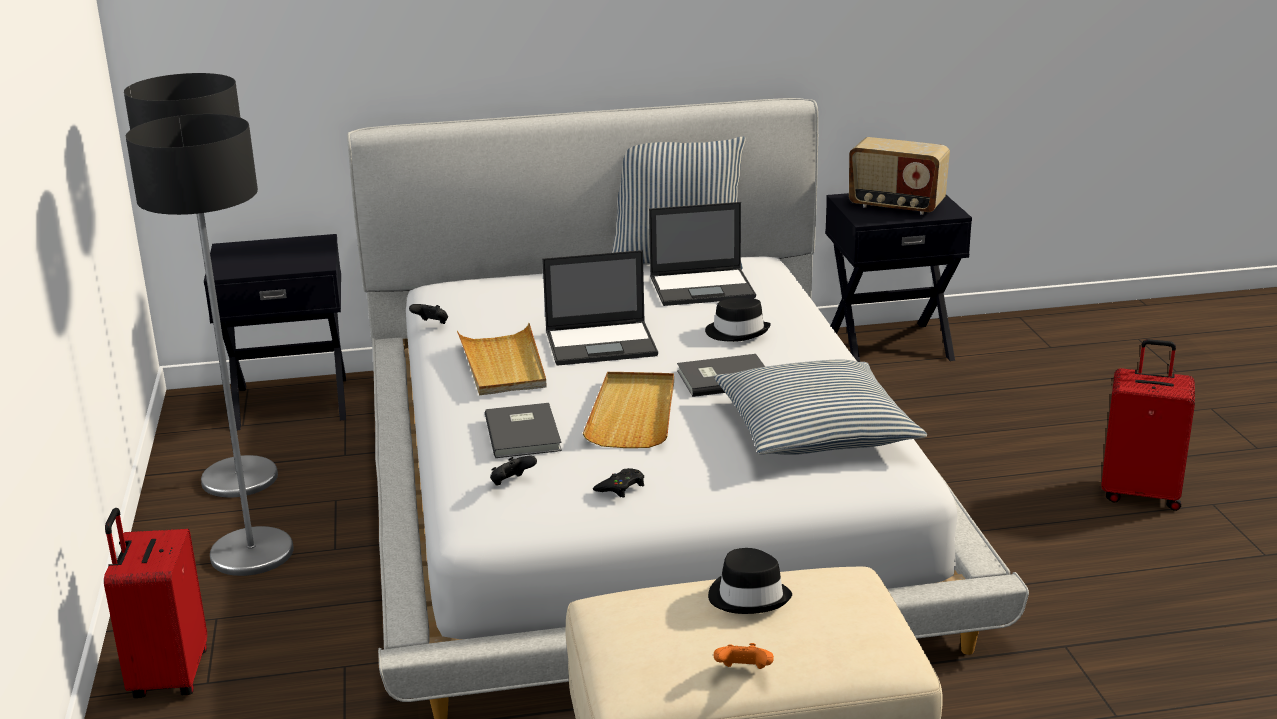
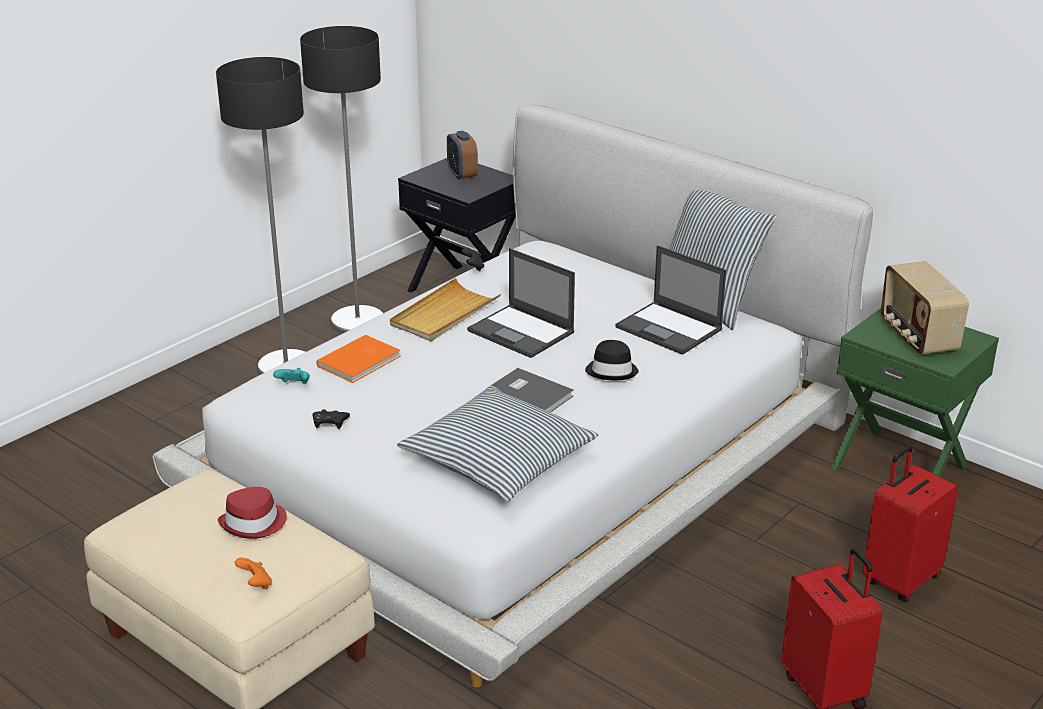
camera: 50 degrees right, 5 degrees up
(167, 676) = (147, 406): red suitcase -> red suitcase (900, 579)
(267, 253) = (462, 175): none -> alarm clock
(511, 483) = (294, 385): black game controller -> turquoise game controller
(525, 433) = (361, 361): grey book -> orange book
(633, 414) = (433, 385): beige tray -> none
(744, 672) = (166, 556): orange game controller -> orange game controller (256, 584)
(749, 596) = (254, 523): black hat -> red hat
(889, 345) = (900, 466): black nightstand -> green nightstand

